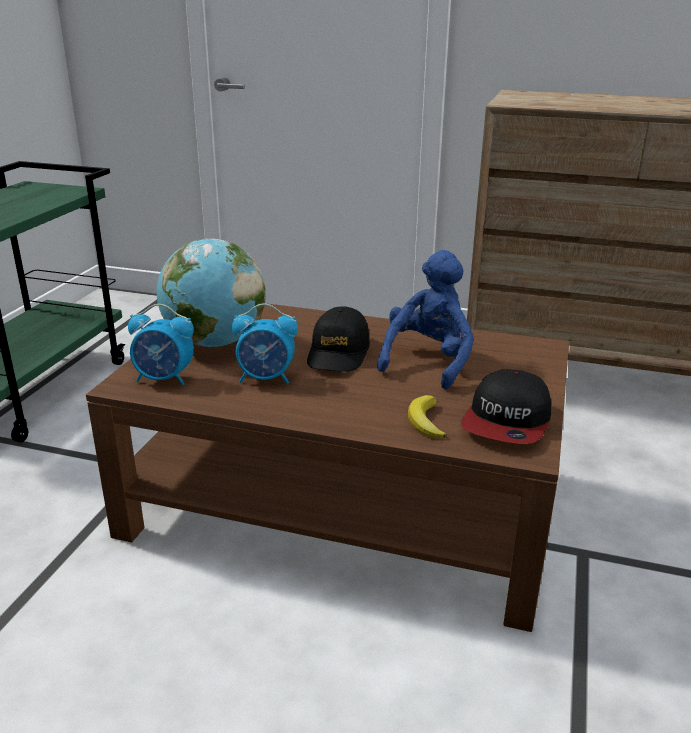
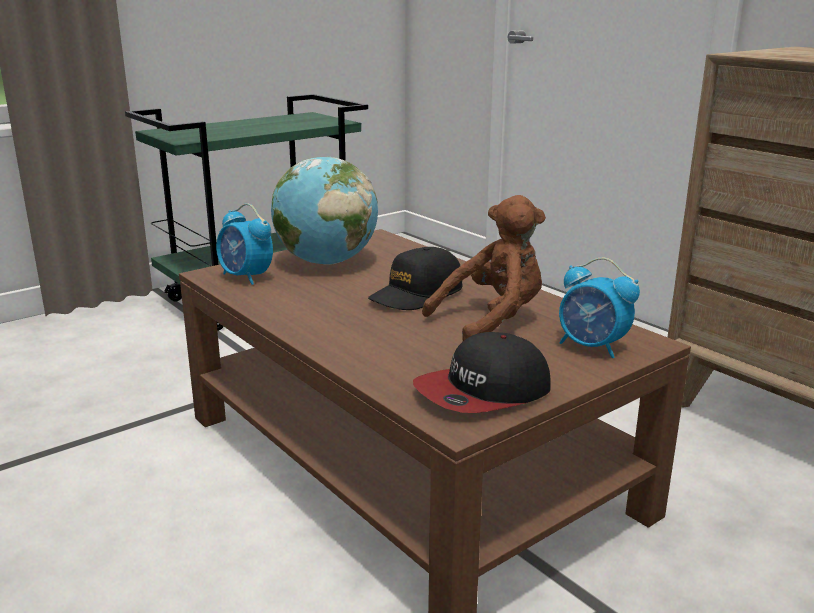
camera: 35 degrees right, 5 degrees down
(266, 378) = (322, 297): alarm clock -> alarm clock (592, 347)
(425, 421) = (401, 367): banana -> none
(428, 361) = (492, 322): blue plush toy -> brown plush toy

